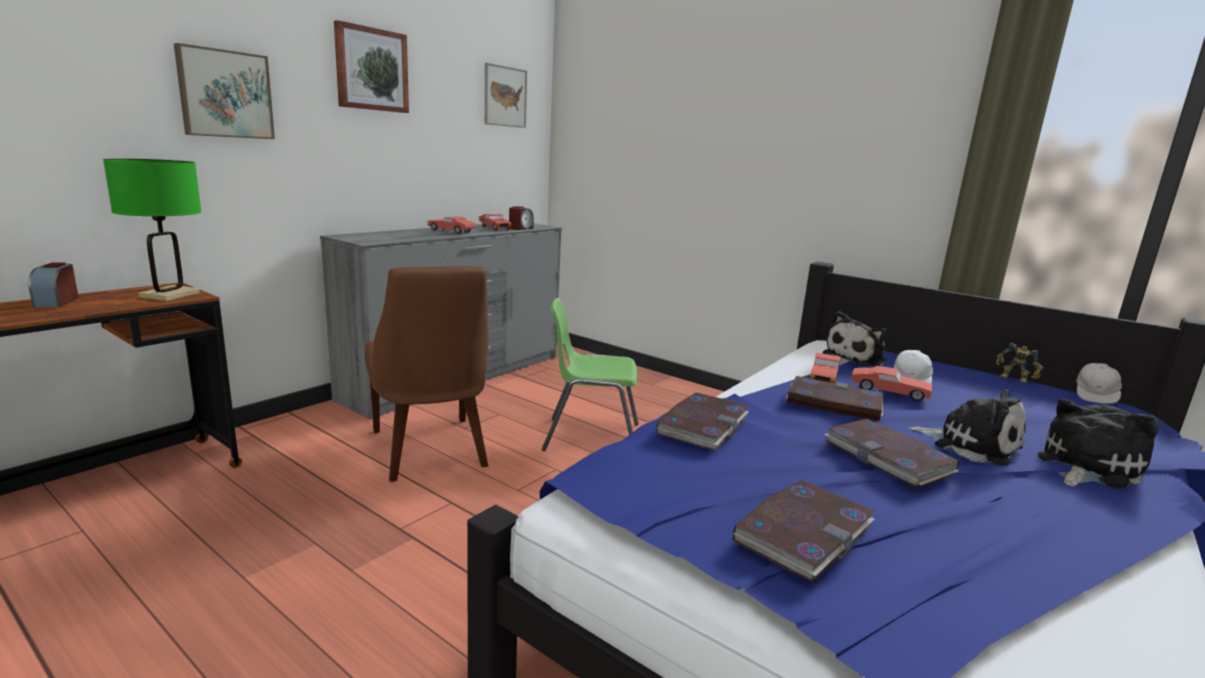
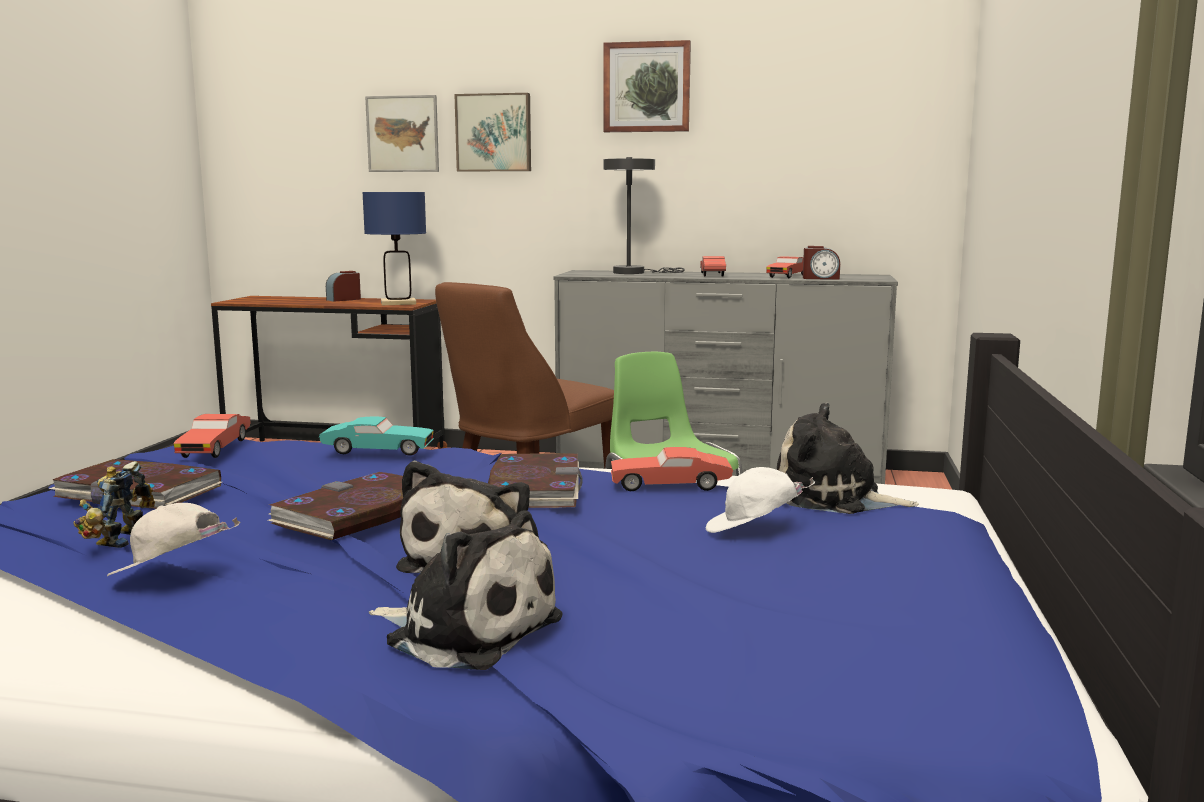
camera: 65 degrees right, 5 degrees down
(170, 295) = (398, 303): green table lamp -> blue table lamp
(391, 234) = (634, 272): none -> grey table lamp
(505, 96) = (864, 92): picture -> picture (402, 134)
(702, 425) = (377, 451): book -> turquoise toy car
(888, 392) = (658, 516): red toy car -> red toy car (215, 448)
(1014, 379) = (980, 608): toy robot -> toy robot (118, 539)
(1095, 396) = (1028, 689): white cap -> white cap (170, 575)

